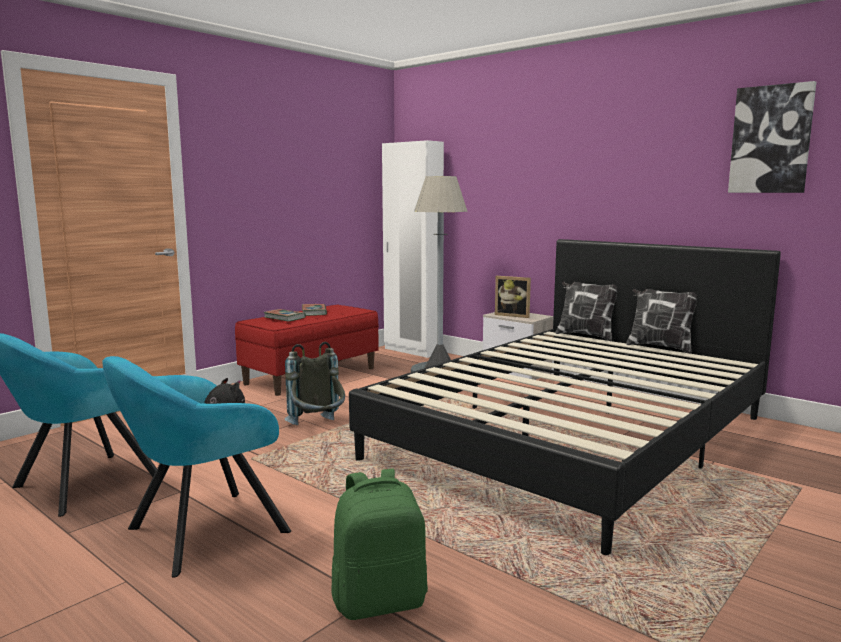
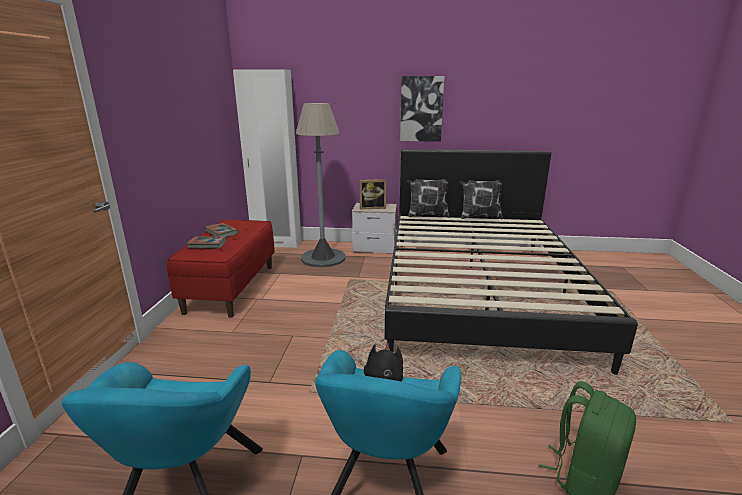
camera: 35 degrees left, 10 degrees up
(318, 428) = (315, 339): grey backpack -> none
(771, 139) = (546, 81): picture -> picture (421, 109)

